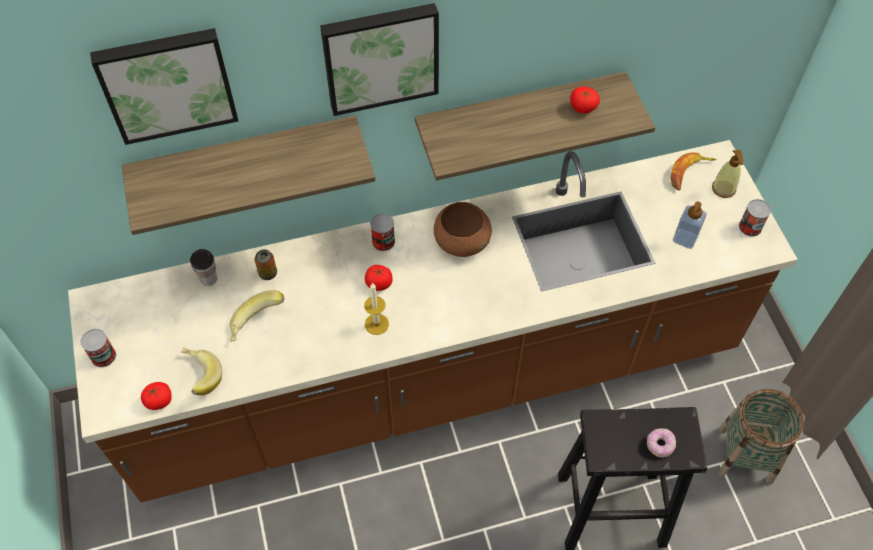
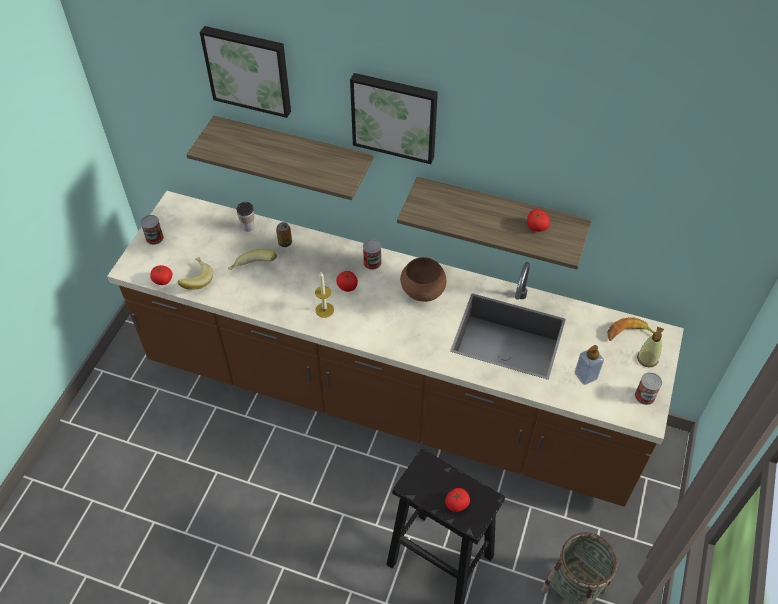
camera: 35 degrees right, 5 degrees down
(659, 445) = (456, 504): donut -> tomato

